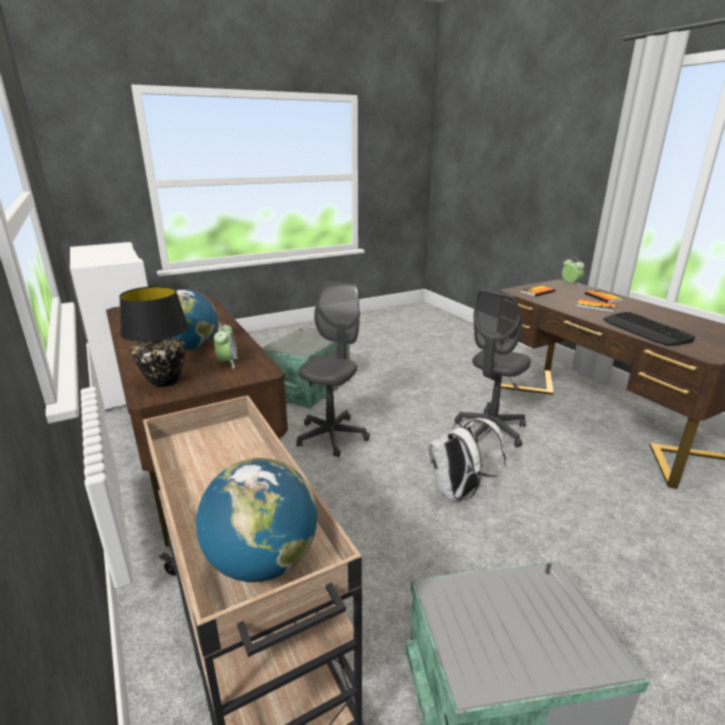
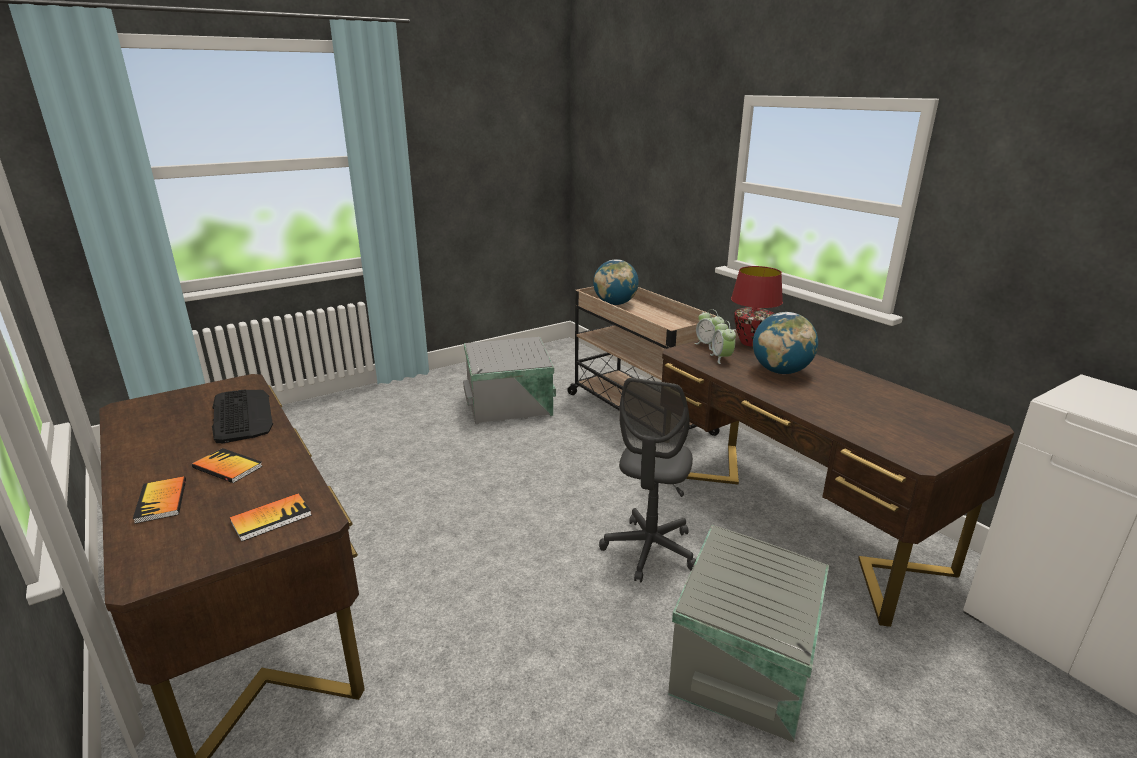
camera: 175 degrees right, 0 degrees up
(165, 381) = (751, 343): black table lamp -> red table lamp
(458, 493) = (501, 493): white backpack -> none
(491, 430) = (430, 574): grey office chair -> none
(570, 284) = (137, 568): alarm clock -> alarm clock (708, 345)

